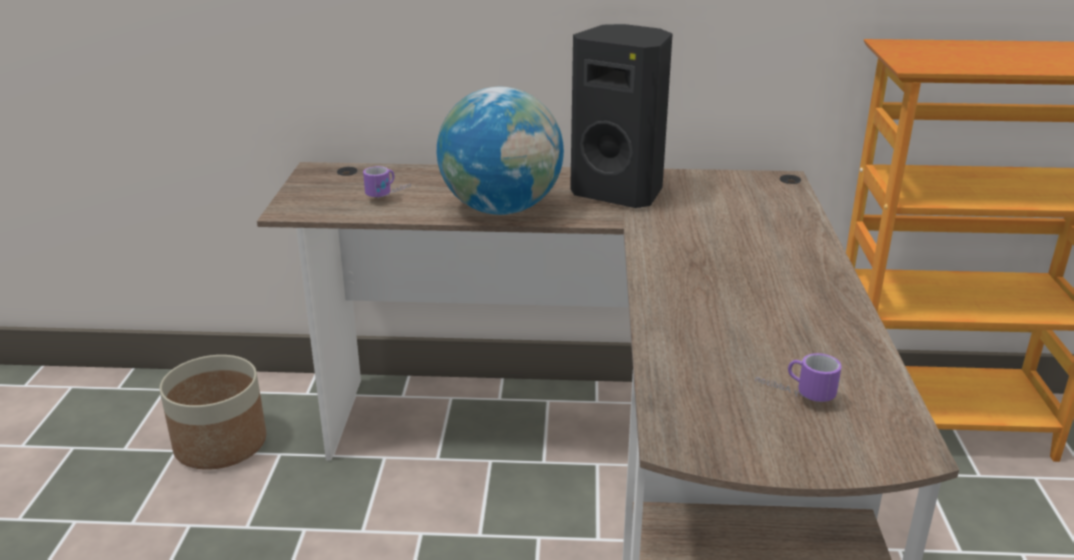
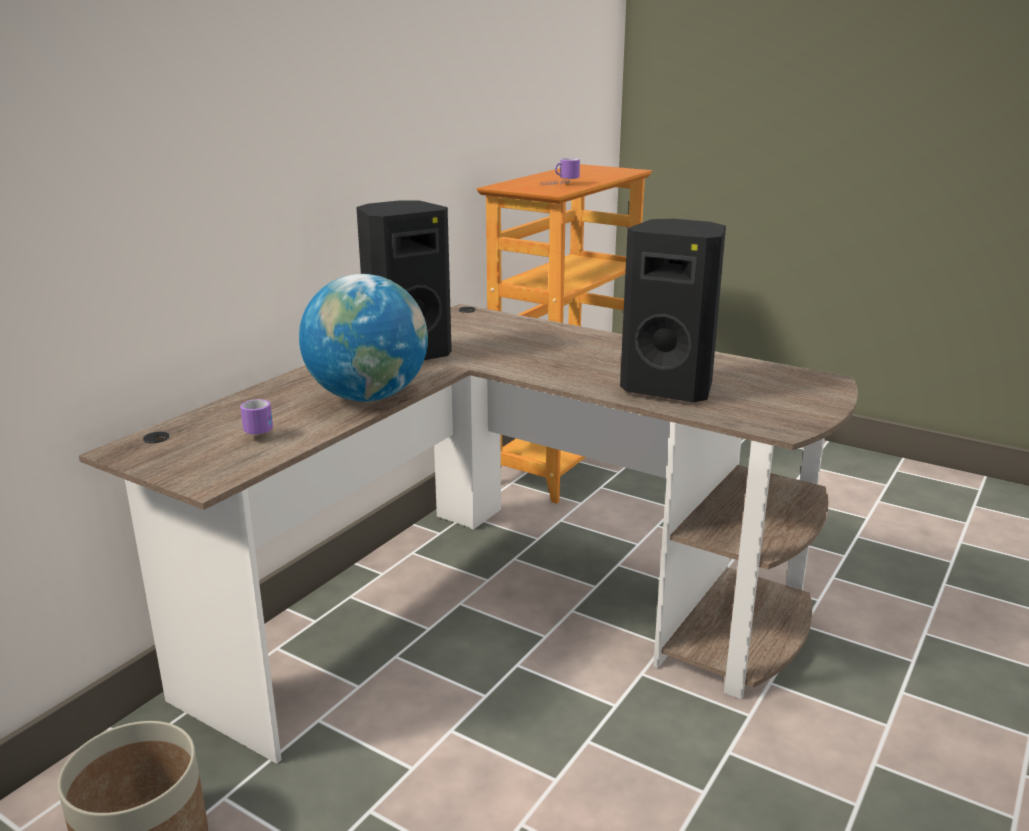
camera: 60 degrees left, 5 degrees down
(714, 341) = (670, 388): none -> black speaker
(793, 394) = (752, 387): mug -> mug (559, 184)

